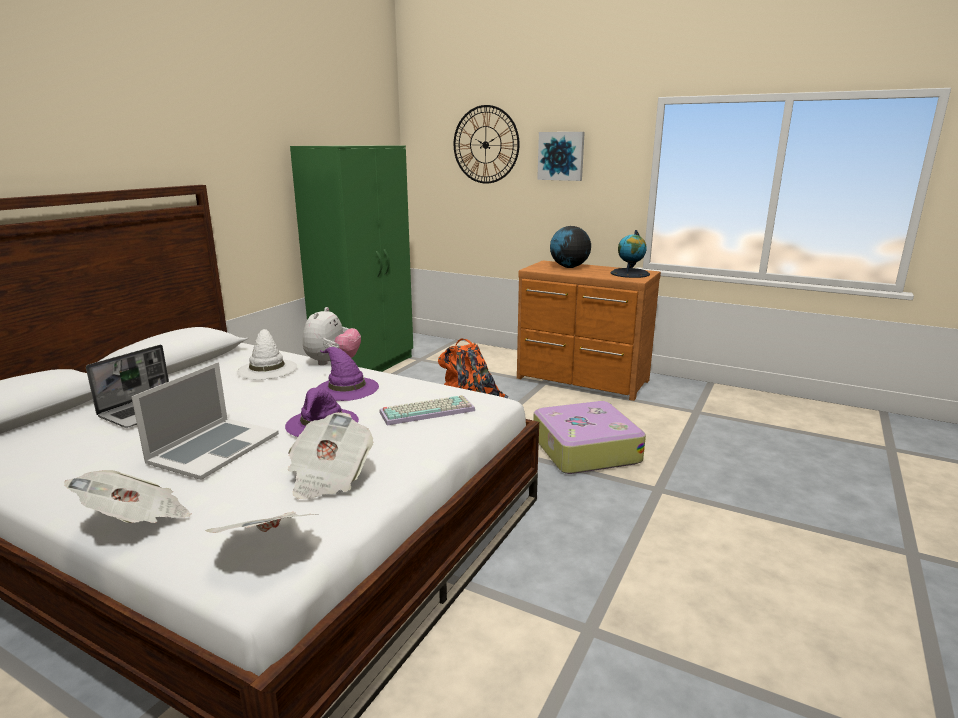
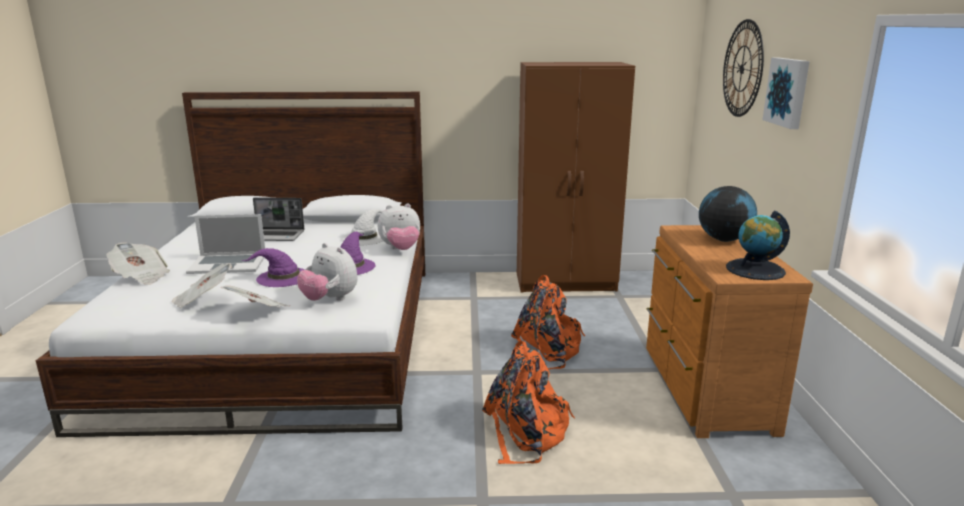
camera: 60 degrees right, 0 degrees up
(269, 545) = (117, 309): newspaper -> newspaper (258, 312)
(366, 366) = (566, 282): green wardrobe -> brown wardrobe
(428, 410) = (330, 299): keyboard -> plush toy
(584, 449) = (526, 433): suitcase -> orange backpack

